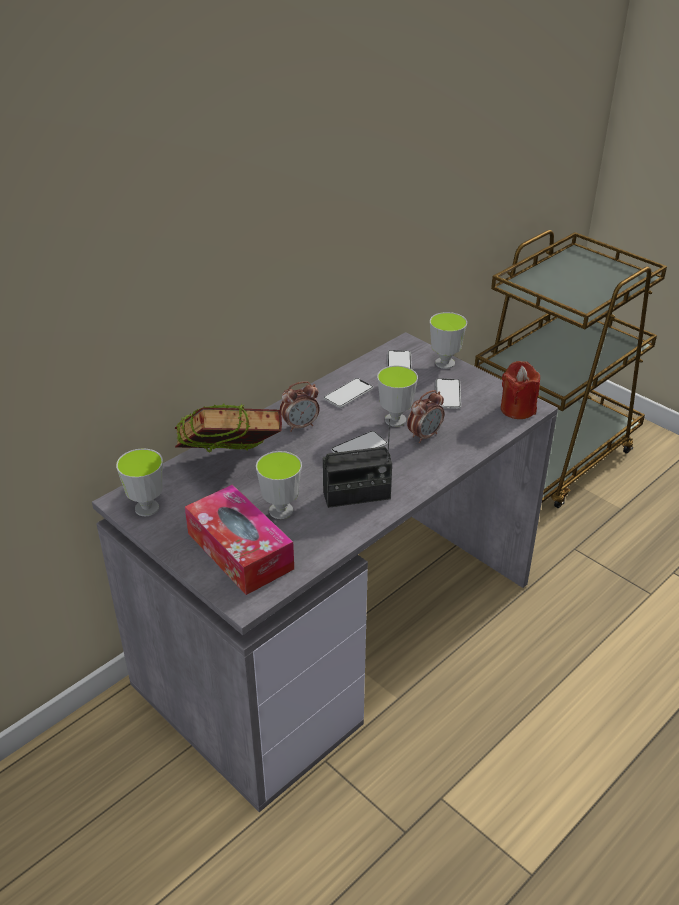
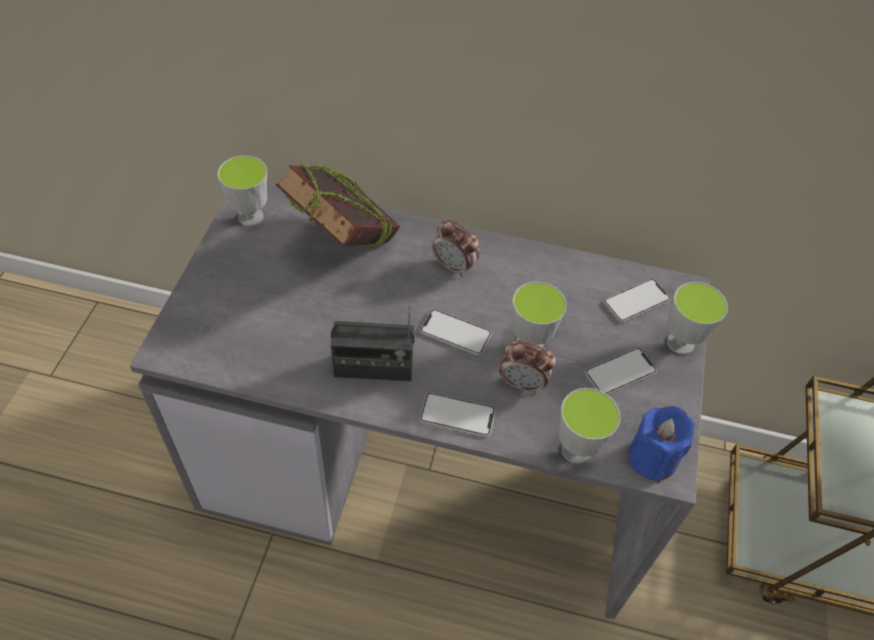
camera: 55 degrees right, 15 degrees up
(240, 551) = (232, 312): tissue box -> none
(281, 511) = (309, 316): cup -> cup (576, 450)
(348, 394) = (542, 281): phone -> phone (457, 415)
(356, 496) = (373, 367): radio -> radio turned 45 degrees counterclockwise
(517, 409) = (652, 458): red candle -> blue candle

